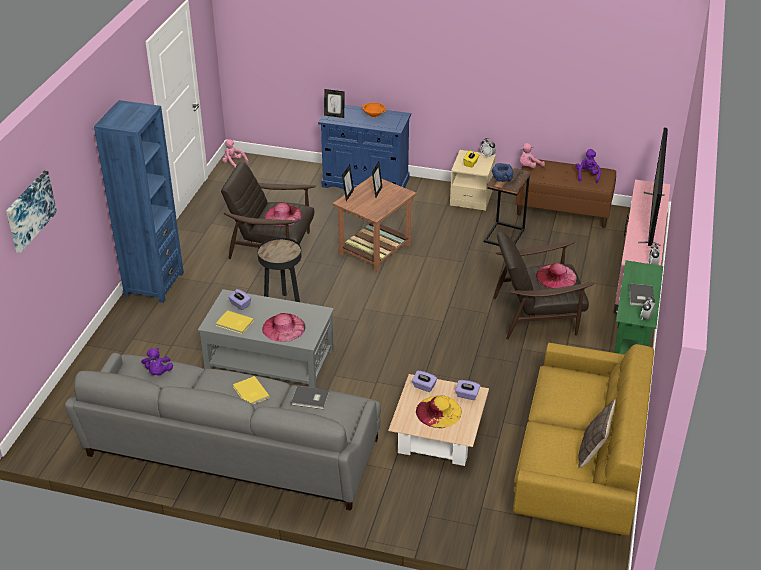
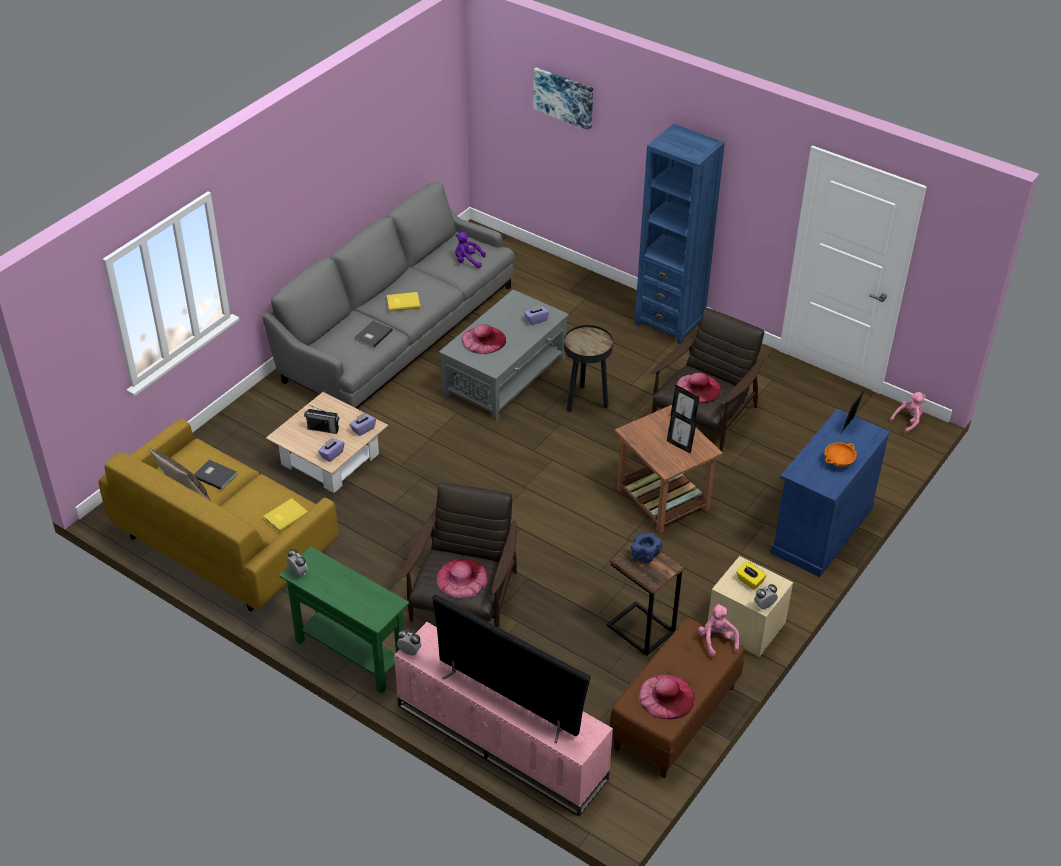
camera: 110 degrees right, 5 degrees up
(234, 324) = (507, 311): yellow book -> yellow book (284, 516)
(438, 411) = (323, 429): yellow hat -> radio
(587, 176) = (666, 697): purple plush toy -> pink hat
(640, 296) = (335, 584): grey book -> grey book (215, 475)

